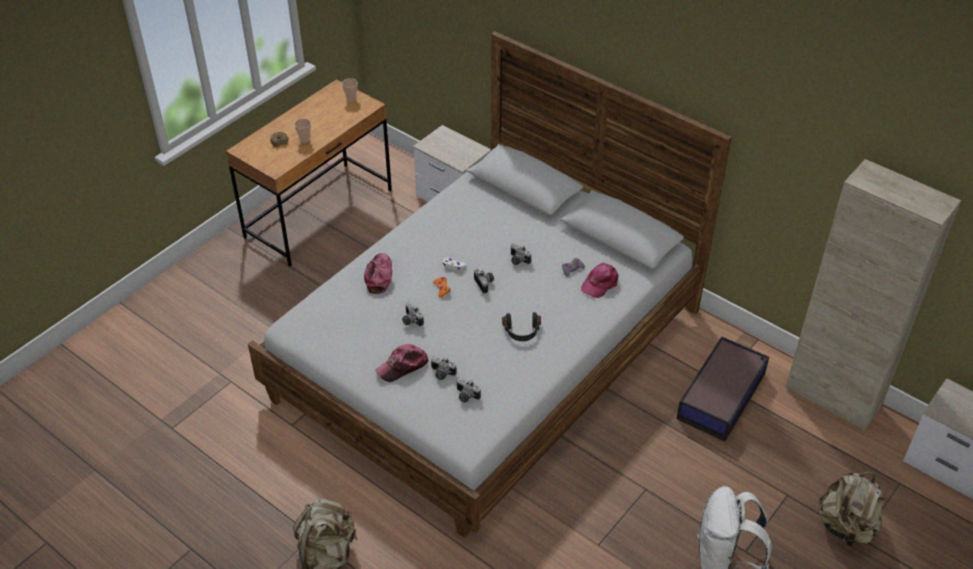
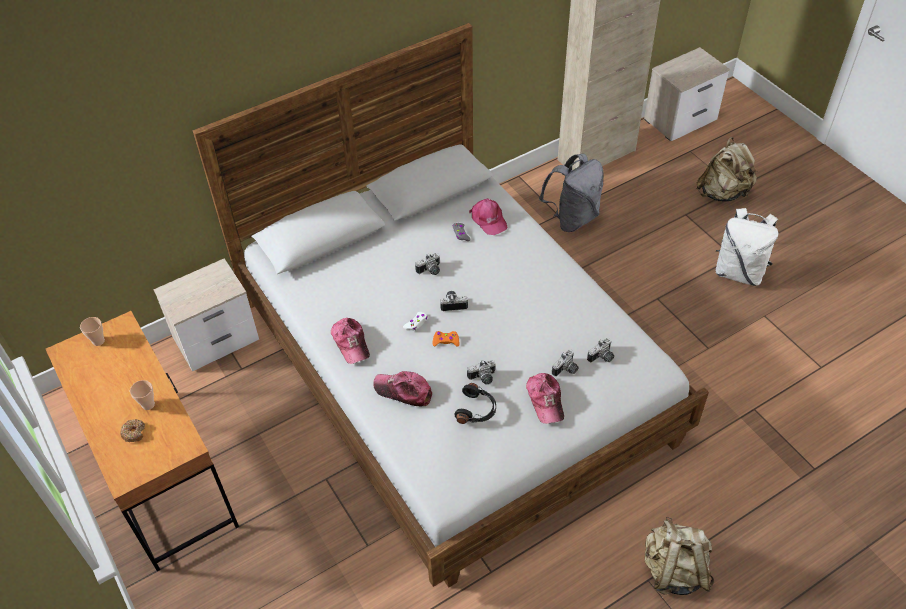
camera: 70 degrees left, 5 degrees up
(417, 234) = (351, 343): none -> cap
(522, 332) = (531, 293): black headphones -> black headphones (476, 410)
(722, 395) = (572, 218): storage box -> grey backpack

